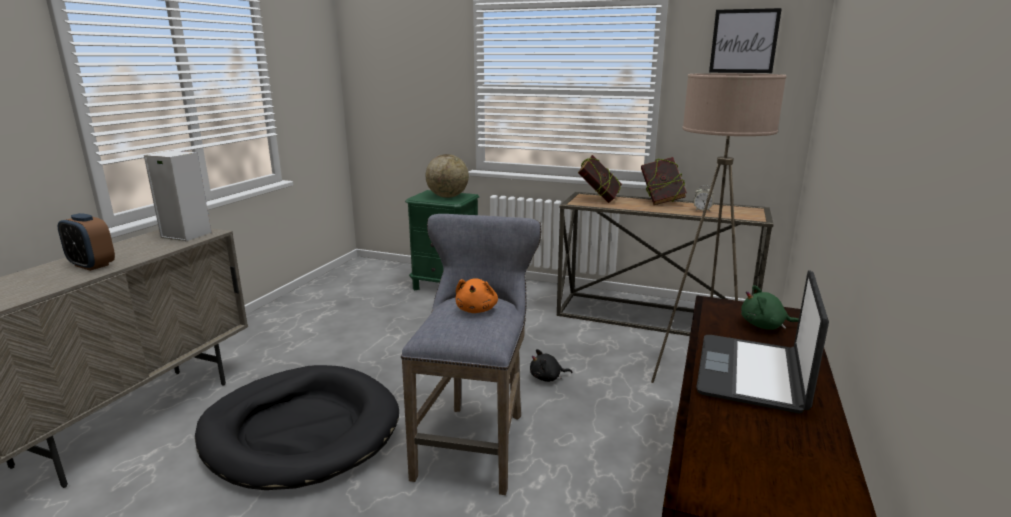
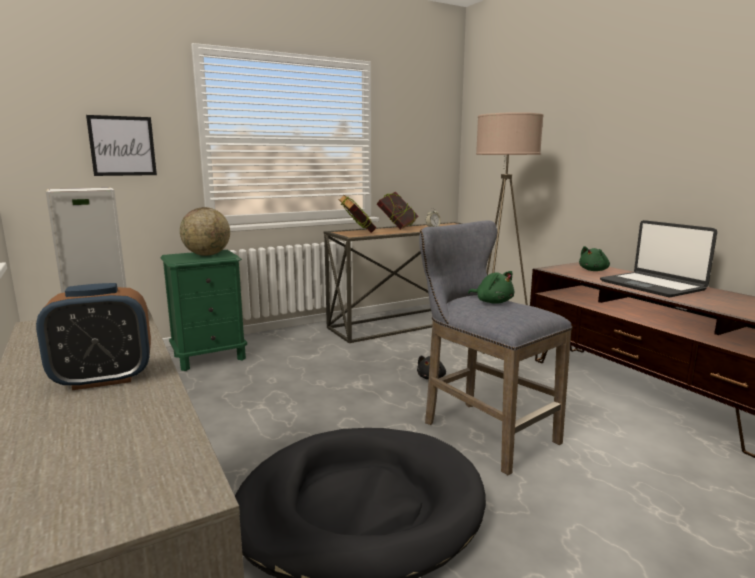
camera: 50 degrees left, 5 degrees down
(477, 309) = (492, 302): orange plush toy -> green plush toy
(744, 41) = (420, 103): picture -> picture (122, 146)

